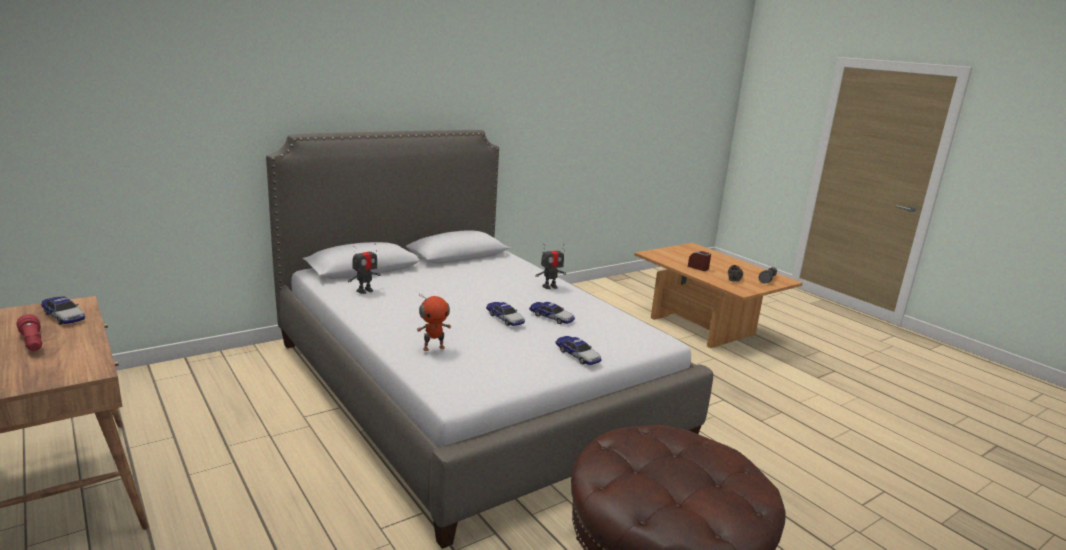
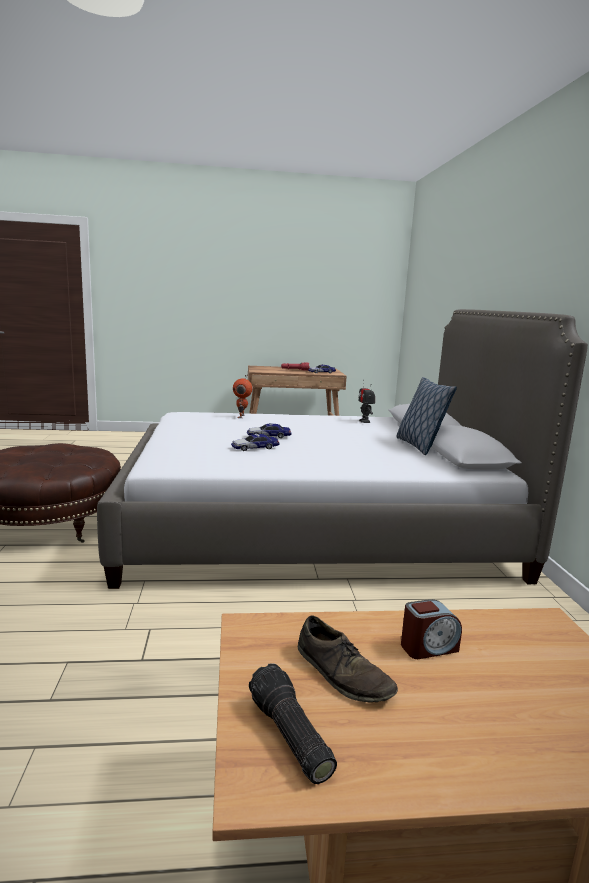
camera: 120 degrees right, 5 degrees down
(448, 266) = (419, 446): none -> pillow
(550, 286) = (333, 464): toy robot -> none
(577, 355) = (178, 438): toy car -> none

